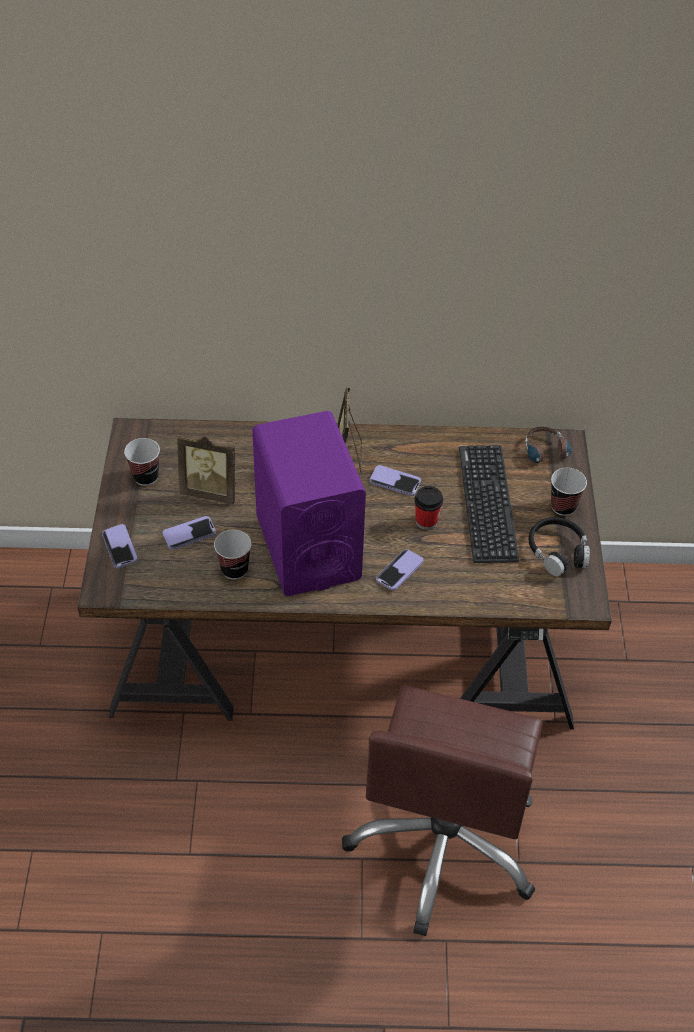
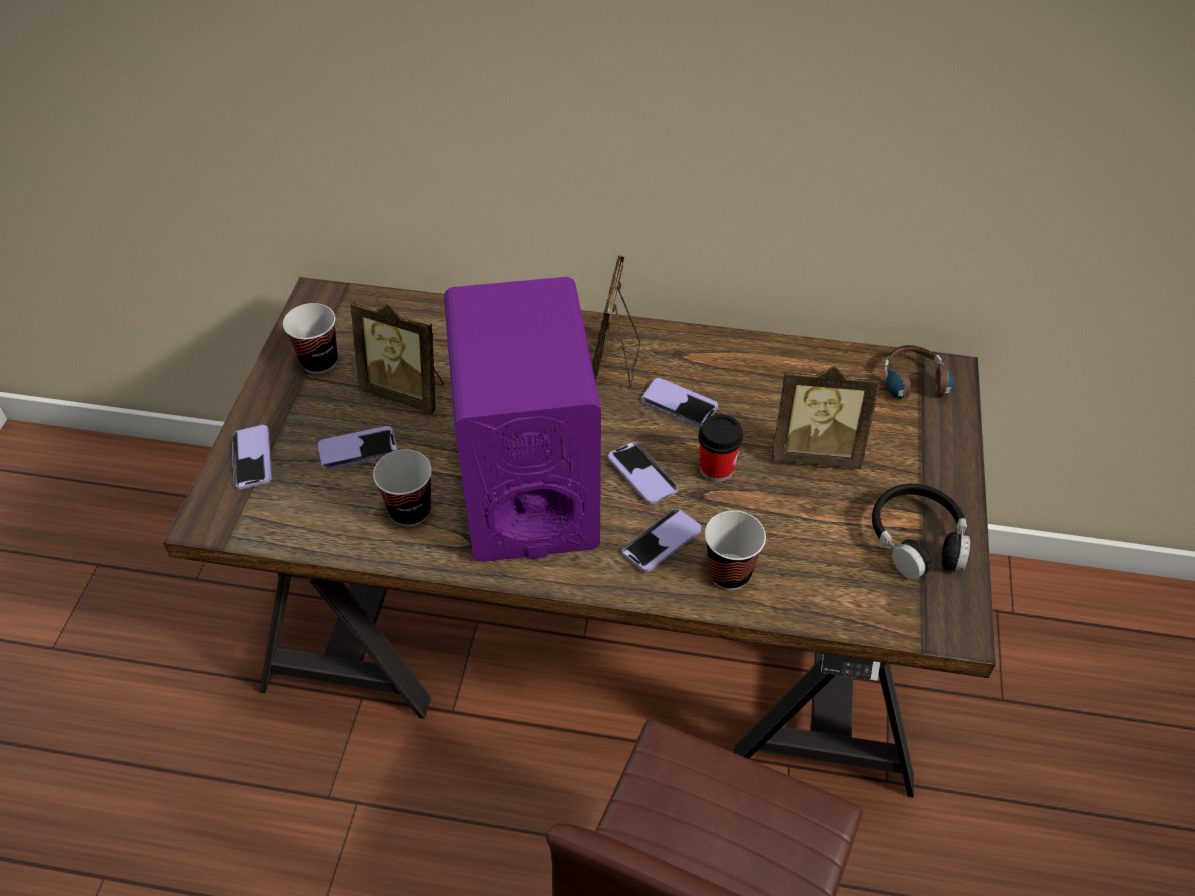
camera: 10 degrees right, 0 degrees up
(379, 530) = (642, 474): none -> phone
(487, 503) = (815, 452): keyboard -> picture frame
(563, 506) = (933, 469): cup -> cup (729, 573)

